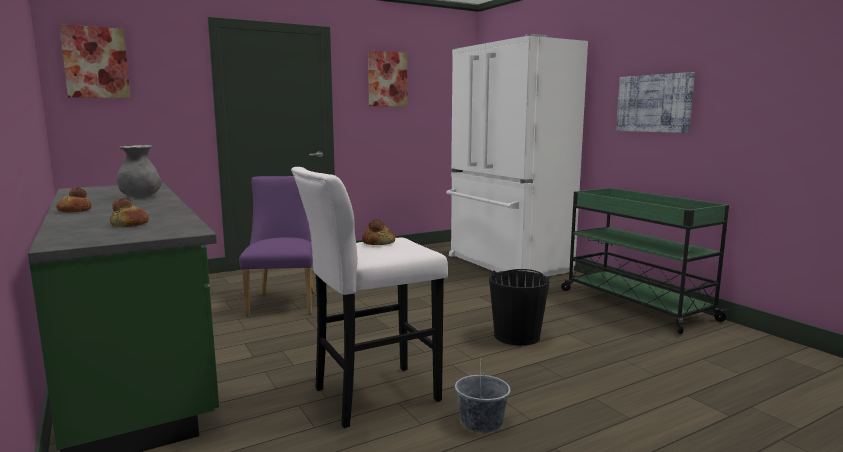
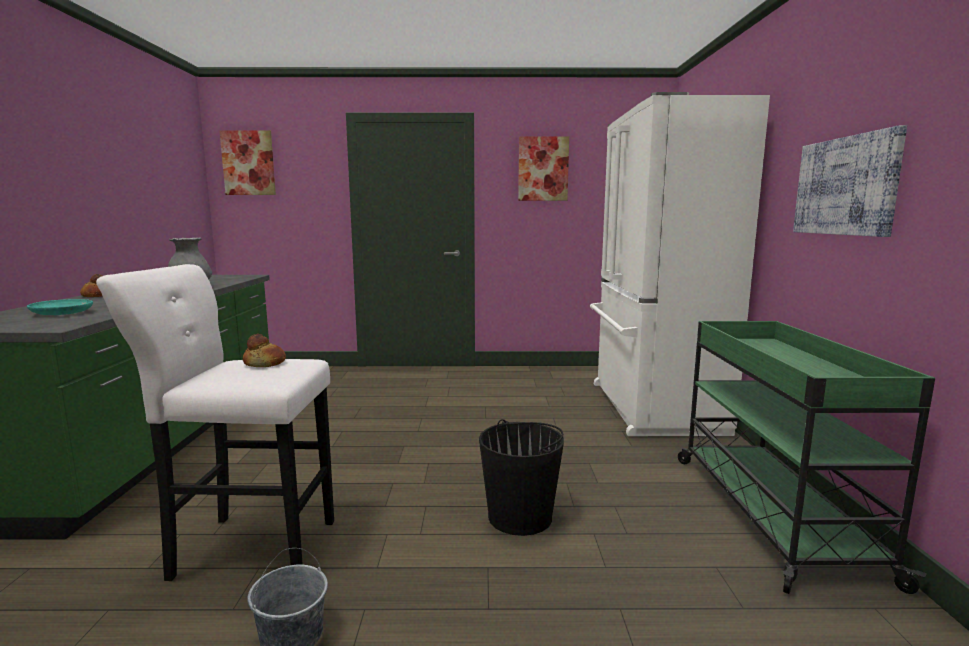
camera: 30 degrees right, 0 degrees up
(130, 224) = (62, 313): bread -> turquoise plate
(285, 301) = (354, 407): purple chair -> none

